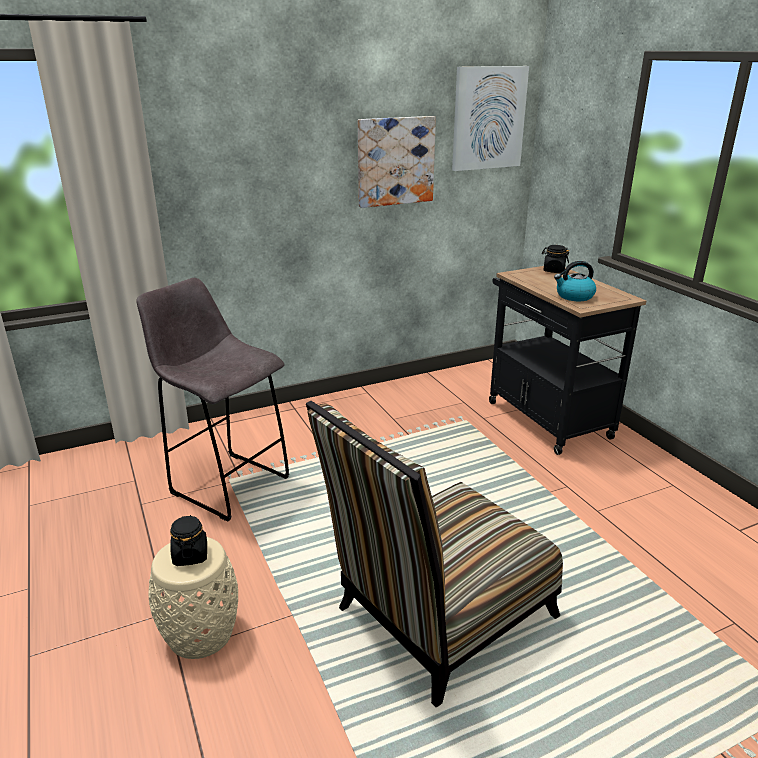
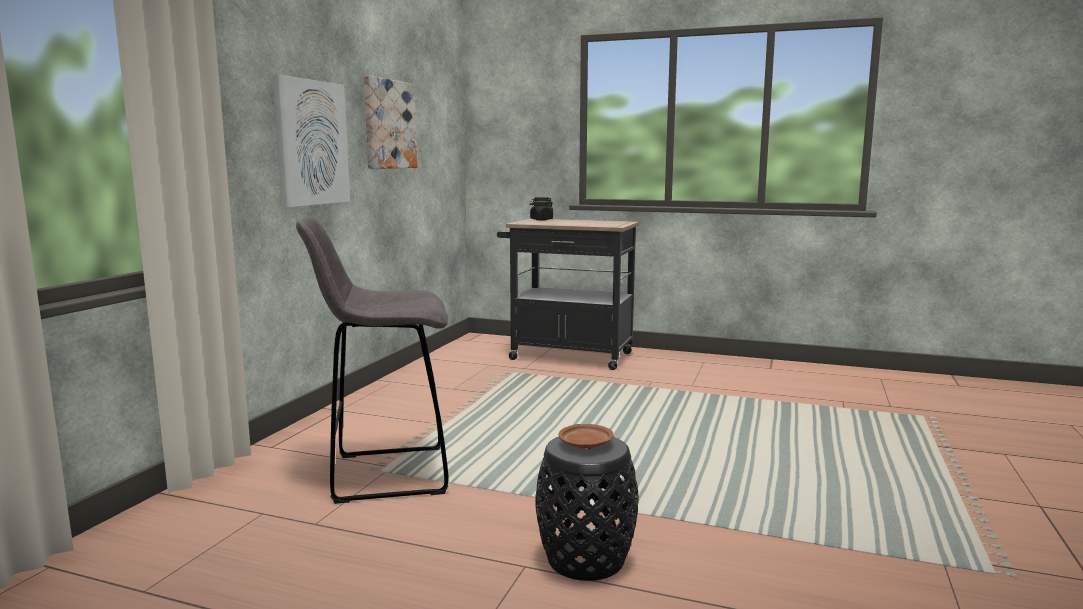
camera: 45 degrees left, 15 degrees down
(190, 555) = (586, 444): black jar -> brown plate
(201, 634) = (585, 559): beige stool -> black stool
(437, 619) = (720, 466): chair -> none
(488, 118) = (440, 95): picture -> picture (311, 143)
(574, 296) = (595, 224): kettle -> none

